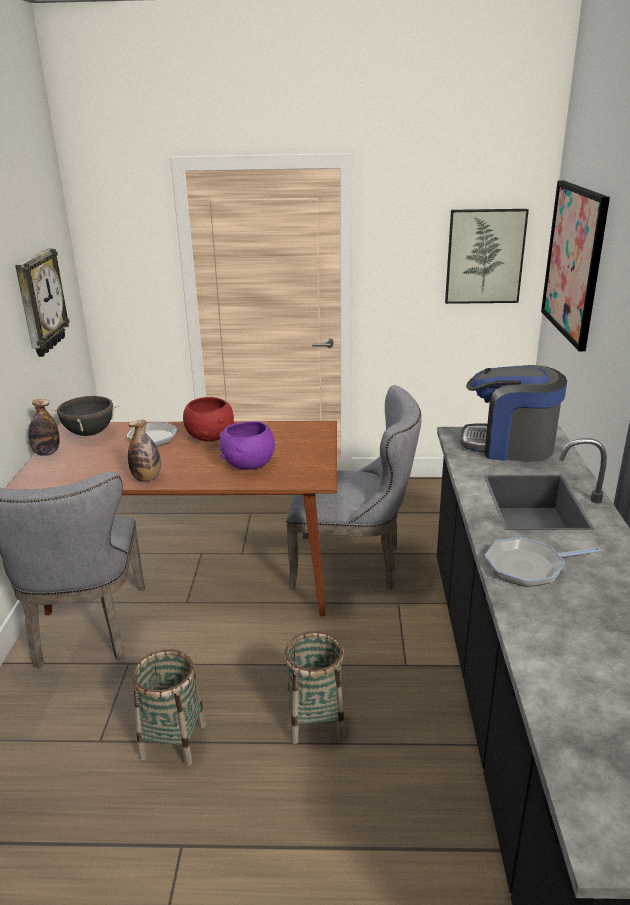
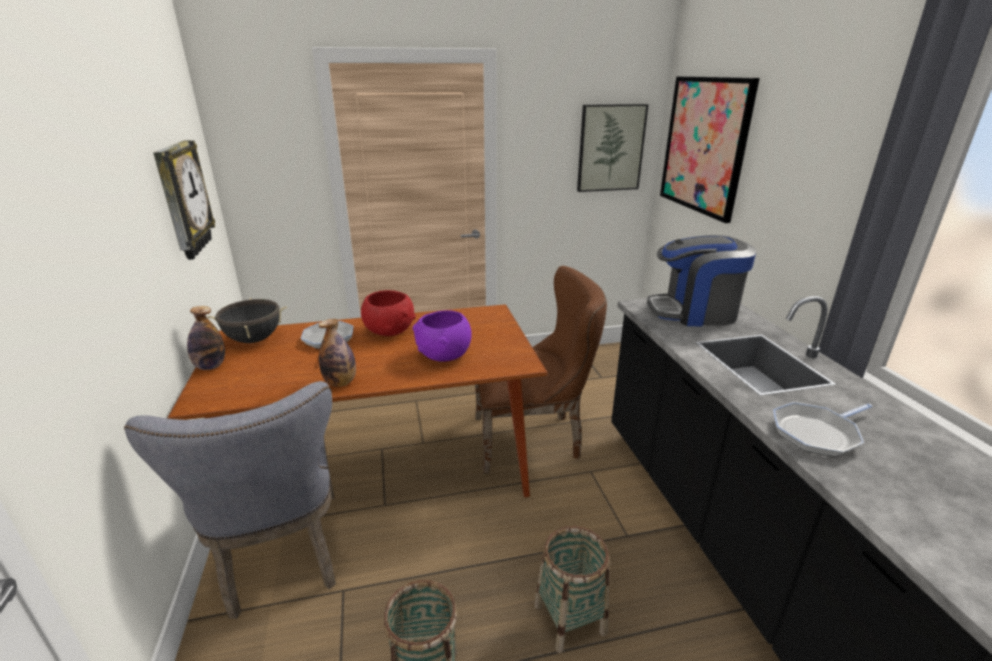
camera: 15 degrees left, 0 degrees up
(354, 564) = (533, 438): grey chair -> brown chair

